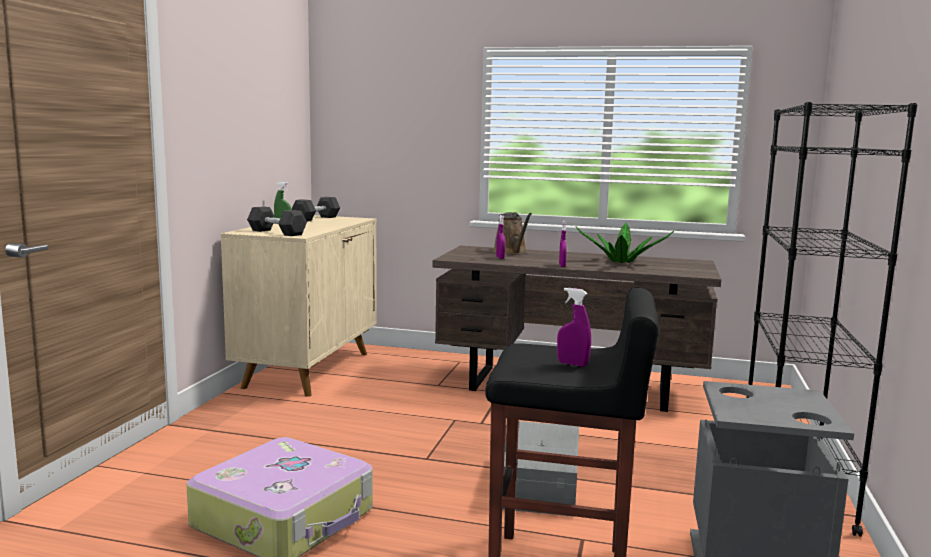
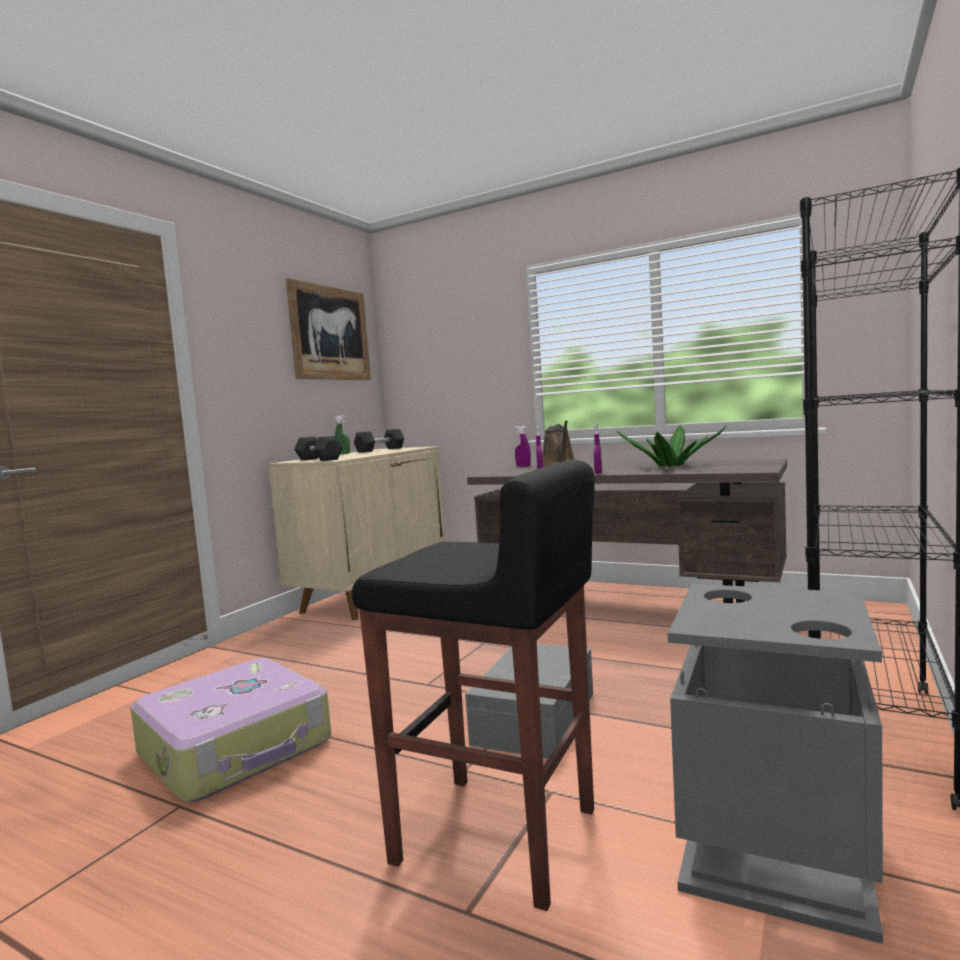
camera: 15 degrees right, 5 degrees down
(272, 91) = (330, 333): none -> picture
(572, 364) = (475, 559): purple spray bottle -> purple spray bottle (523, 466)

